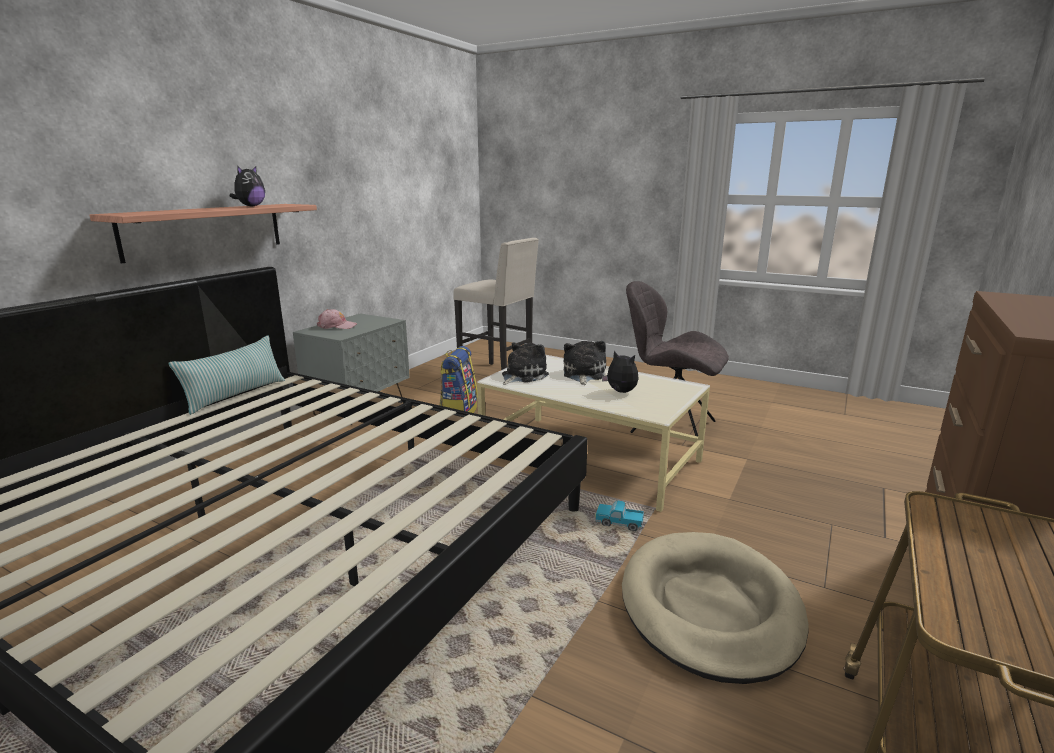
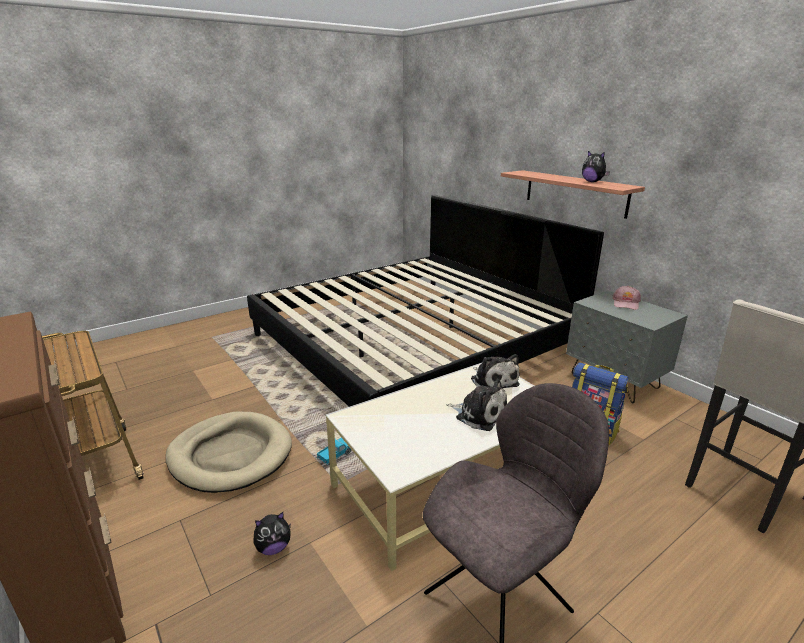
camera: 115 degrees right, 5 degrees up
(235, 395) = (535, 299): pillow -> none
(620, 392) = (413, 418): plush toy -> plush toy (273, 547)

